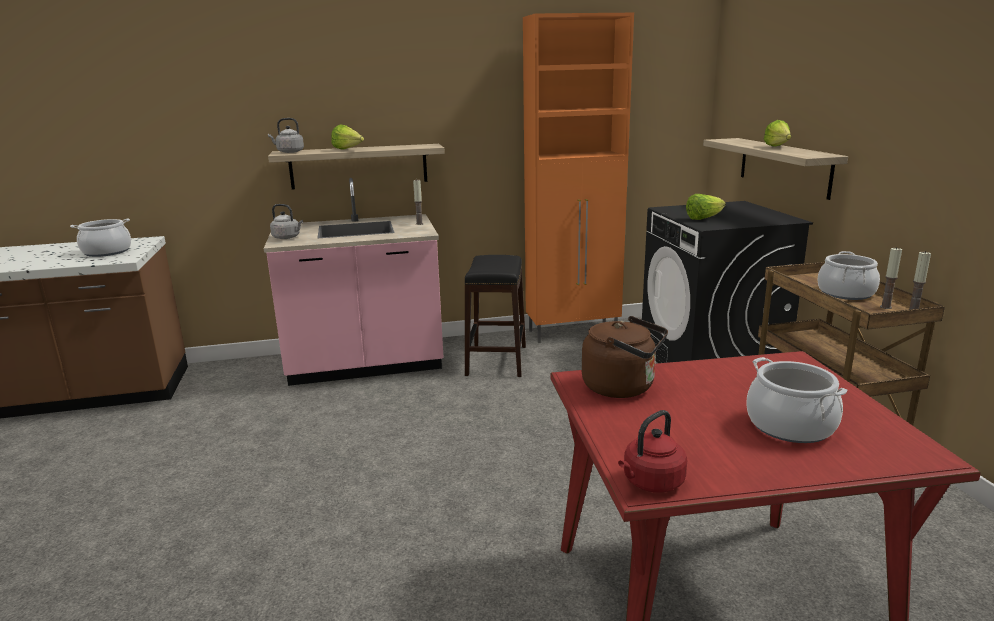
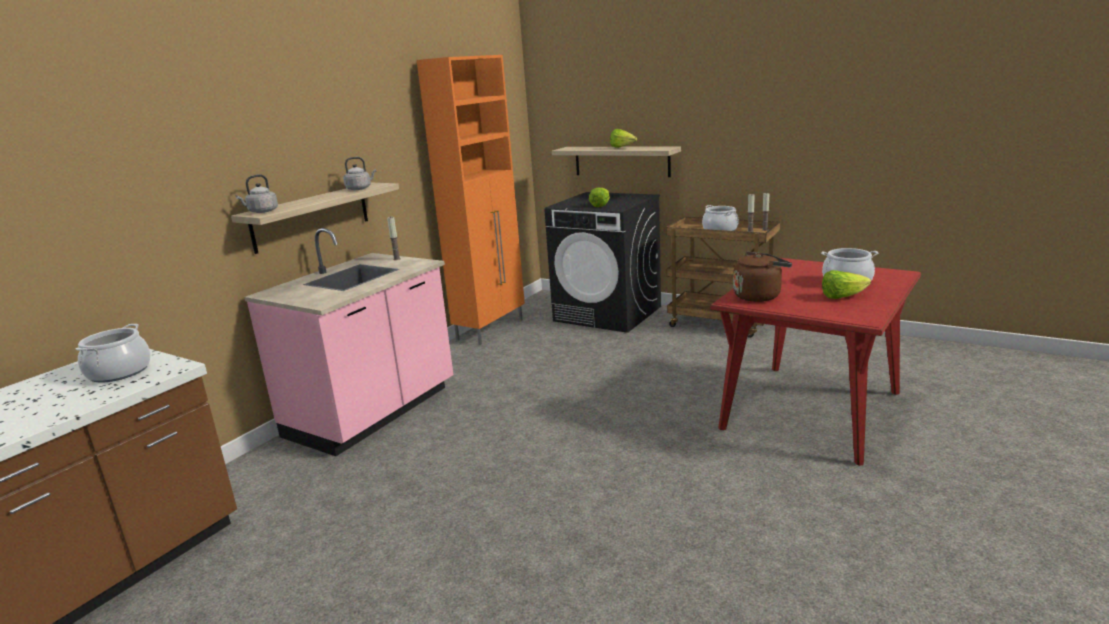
camera: 45 degrees left, 0 degrees up
(287, 237) = (311, 298): grey kettle -> grey kettle (360, 189)
(348, 150) = (317, 199): lettuce -> lettuce (842, 297)
(497, 360) = (475, 366): black stool -> none
(651, 483) = (865, 318): red kettle -> none

